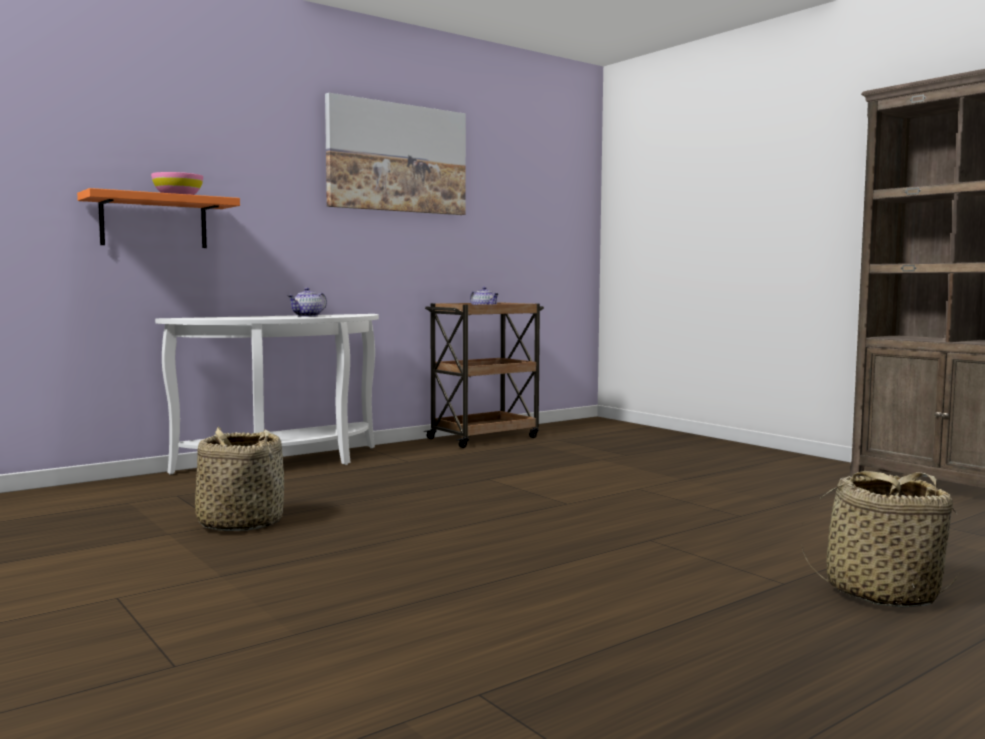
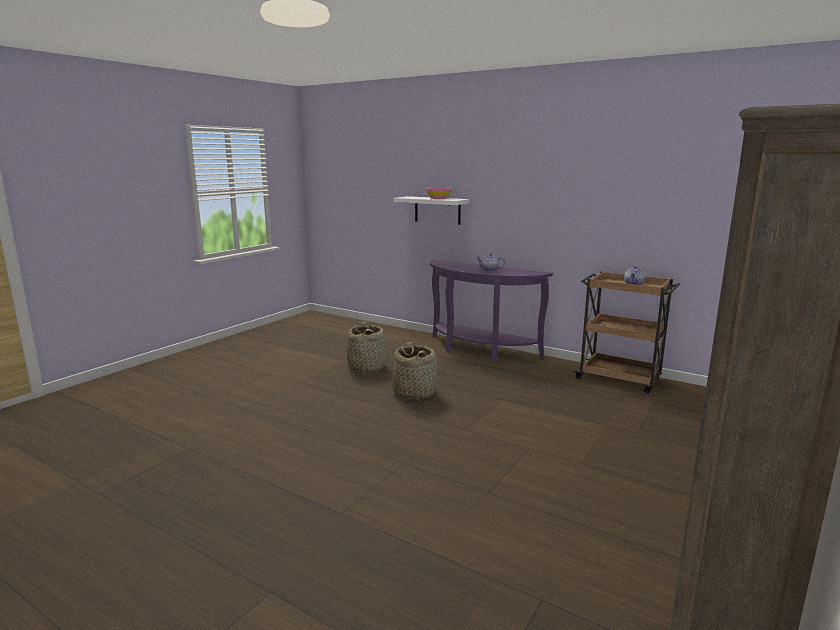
camera: 70 degrees right, 10 degrees up
(154, 222) = (437, 210): orange shelf -> white shelf
(289, 464) = (478, 350): white console table -> purple console table
(397, 158) = (584, 165): picture -> none
(881, 593) = (336, 551): basket -> basket (414, 392)

